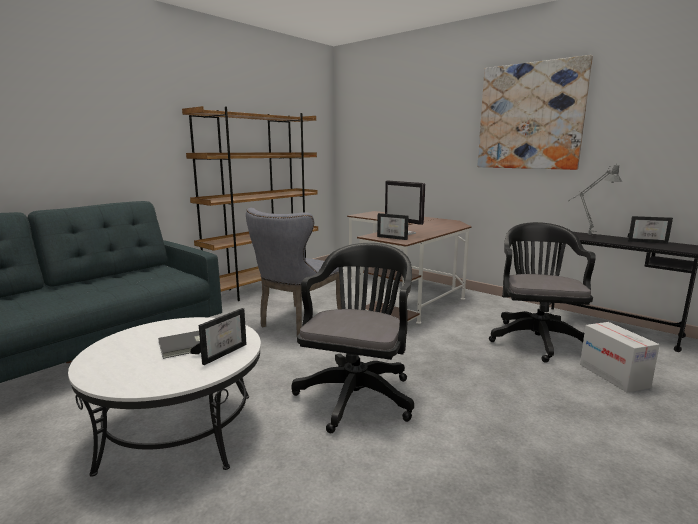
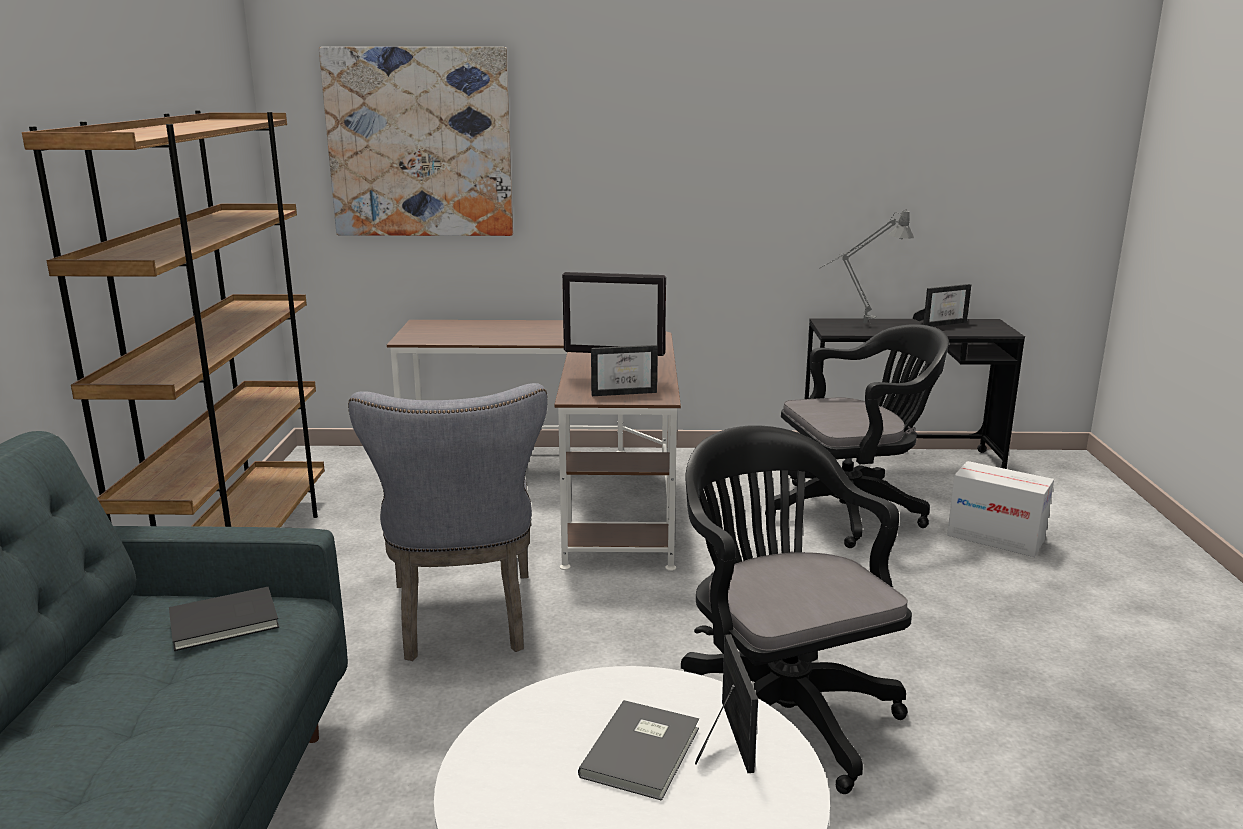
camera: 40 degrees left, 5 degrees up
(166, 275) = (226, 622): none -> black book
(530, 116) = (743, 121): picture -> picture (420, 143)
(536, 338) = (852, 511): black office chair -> black office chair turned 105 degrees clockwise

